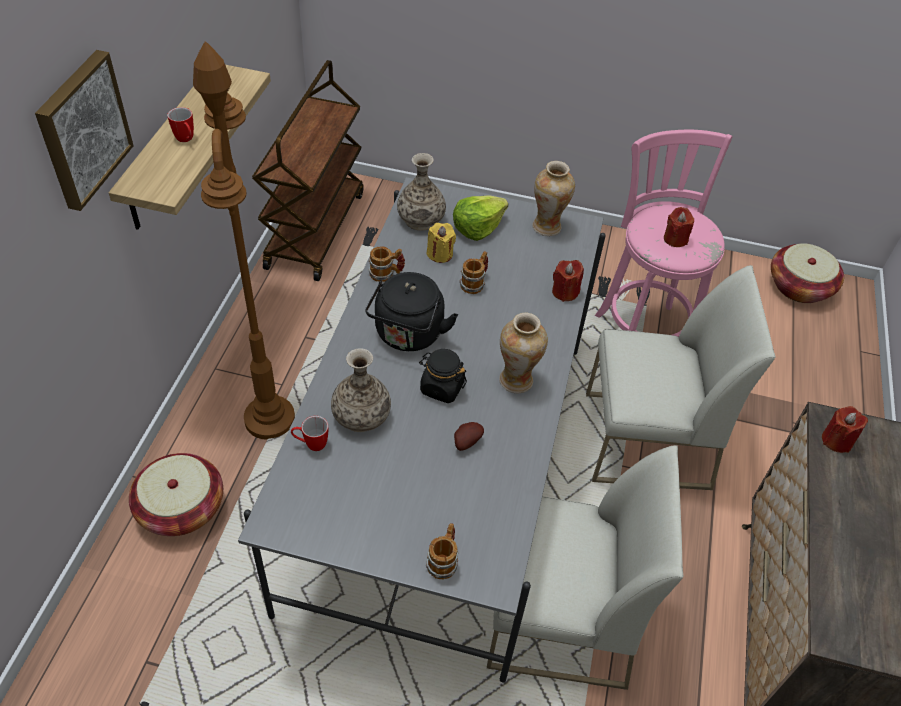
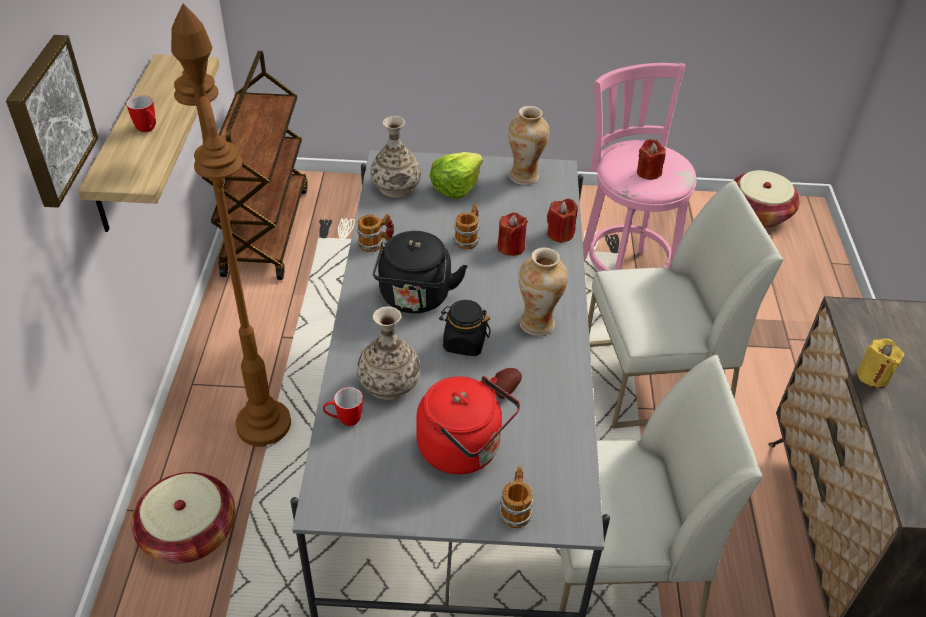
camera: 10 degrees left, 5 degrees down
(412, 493) = (464, 450): none -> red kettle
(440, 254) = (425, 217): yellow candle -> yellow candle (873, 376)
(836, 440) = (862, 327): red candle -> red candle (511, 247)

